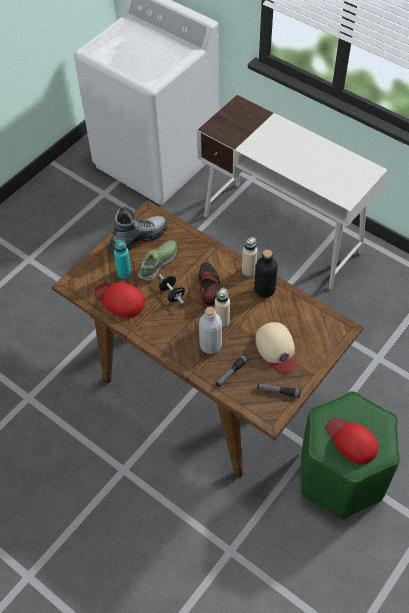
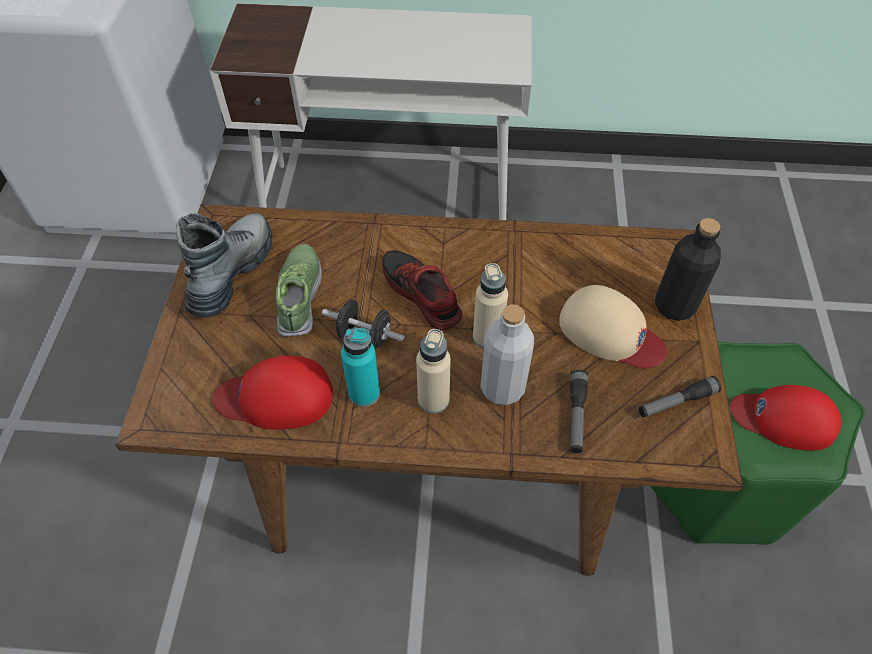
camera: 35 degrees left, 0 degrees up
(124, 273) = (248, 344): turquoise bottle -> turquoise bottle (364, 393)
(248, 271) = (461, 234): beige bottle -> beige bottle (433, 400)
(264, 290) = (510, 250): black bottle -> black bottle (674, 306)

